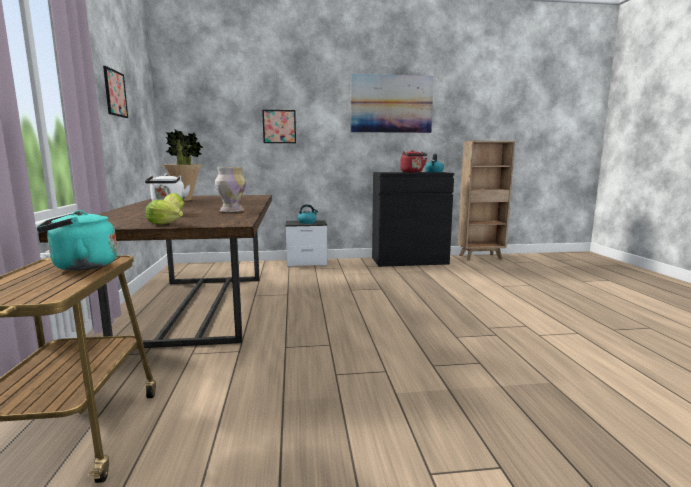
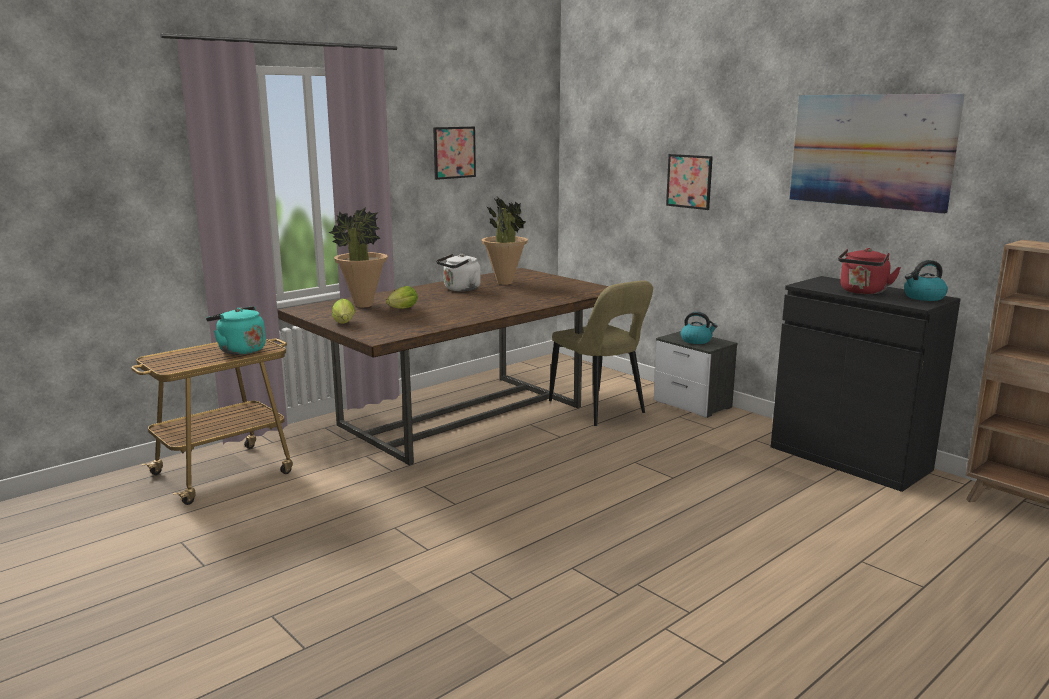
camera: 55 degrees right, 5 degrees up
(127, 217) = (363, 305): none -> potted plant
(231, 211) = (452, 316): vase -> none
(271, 277) = (599, 409): none -> beige chair

